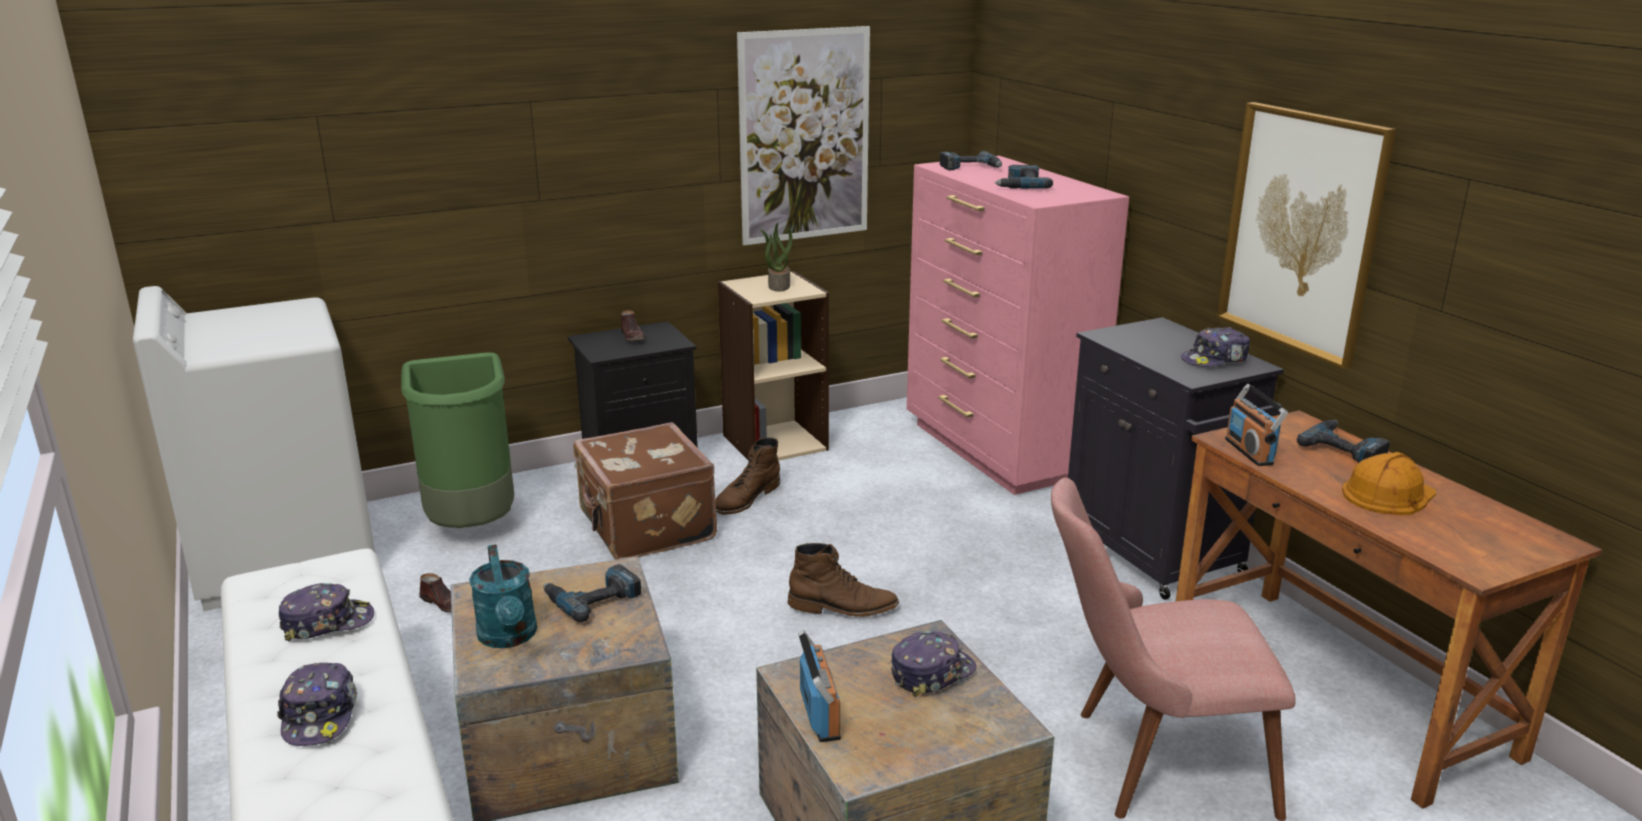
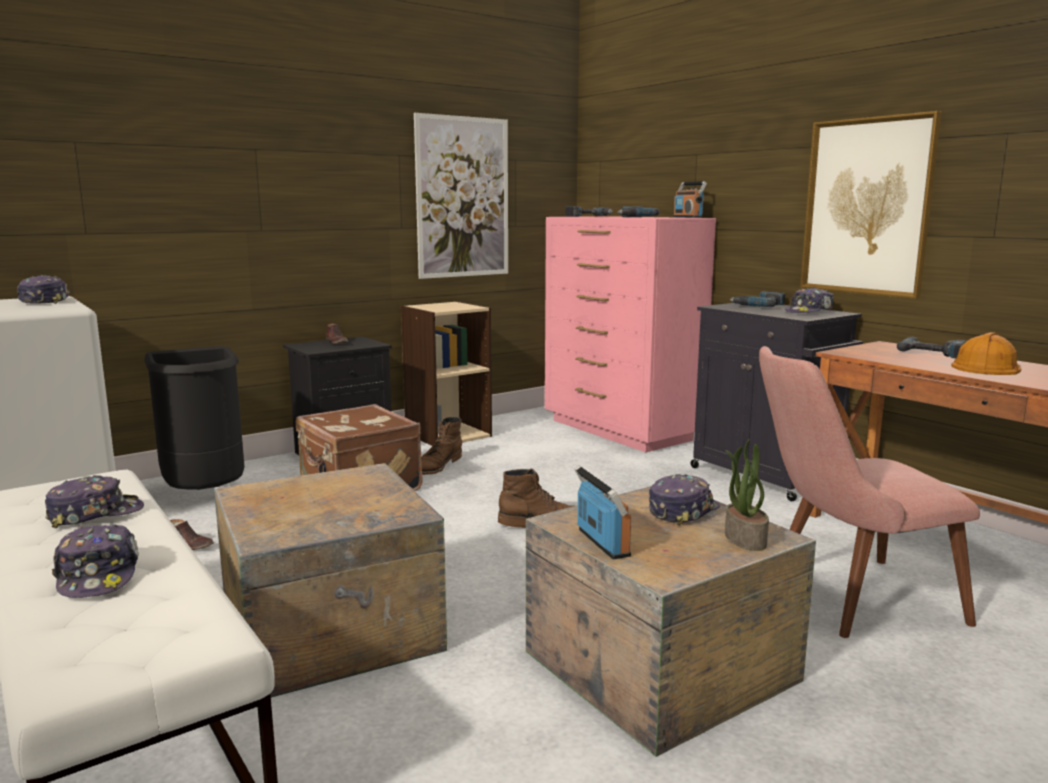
camera: 10 degrees left, 10 degrees down
(289, 317) = (45, 301): none -> cap
(473, 524) = (206, 494): green trash can -> black trash can
(509, 637) = (282, 516): turquoise watering can -> none
(592, 598) = (354, 488): power drill -> power drill (759, 305)
(778, 286) = (450, 306): potted plant -> potted plant (744, 539)
(1249, 451) = (866, 356): radio -> radio (688, 217)

